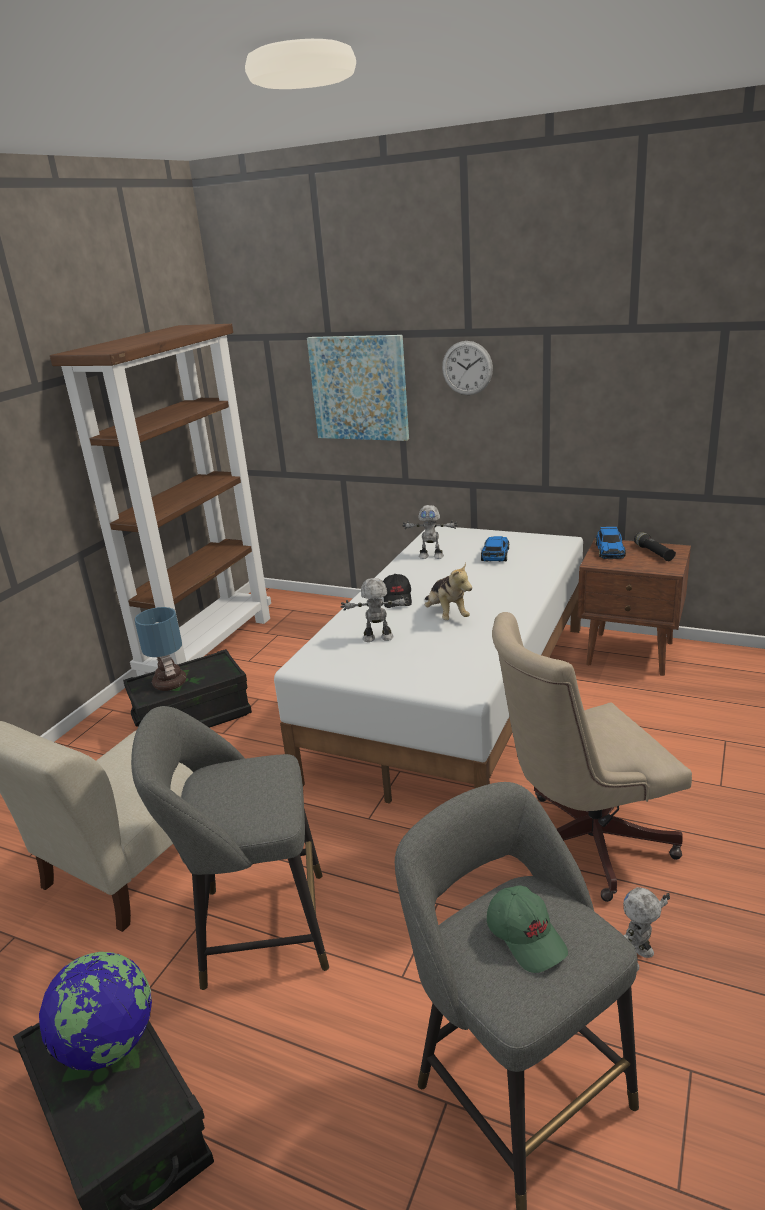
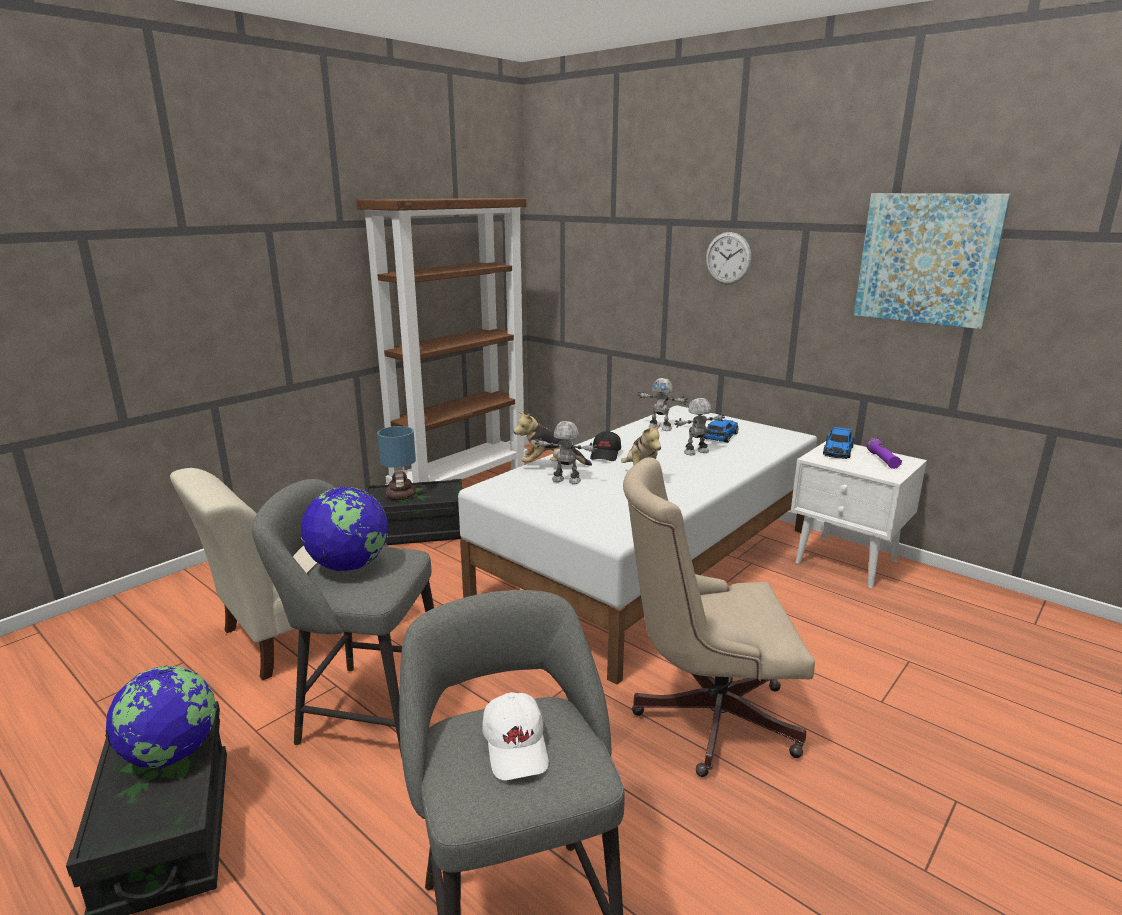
camera: 15 degrees right, 5 degrees down
(226, 791) = (349, 565): none -> globe
(351, 624) = (551, 466): none -> plush toy
(359, 388) = (632, 270): picture -> picture (927, 259)
(526, 937) = (516, 747): green cap -> white cap
(631, 654) = (847, 562): brown nightstand -> white nightstand
(637, 959) = (704, 840): toy robot -> toy robot (697, 452)
(653, 553) = (882, 460): black flashlight -> purple flashlight

